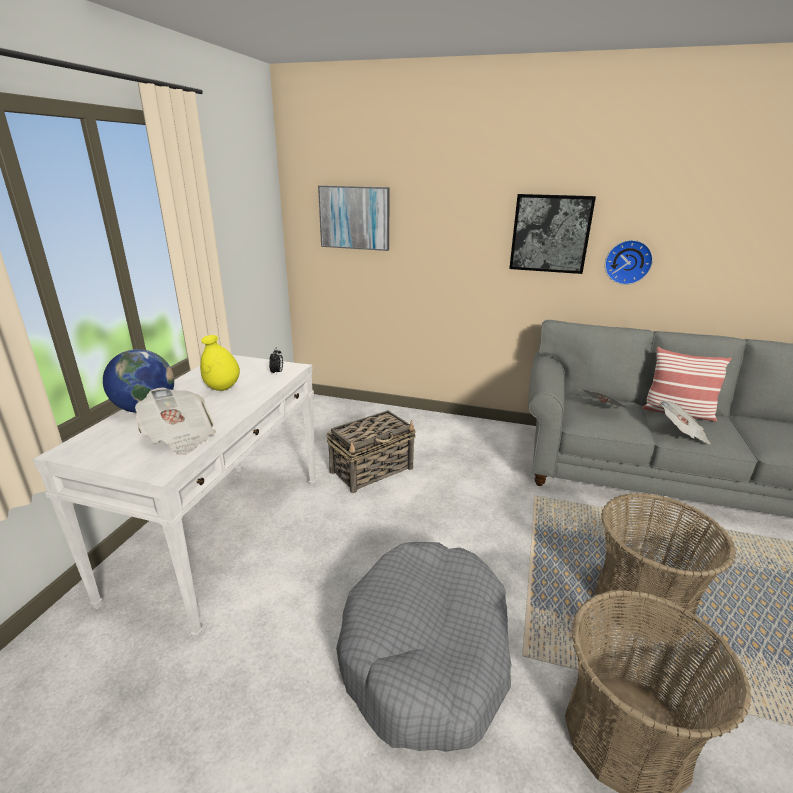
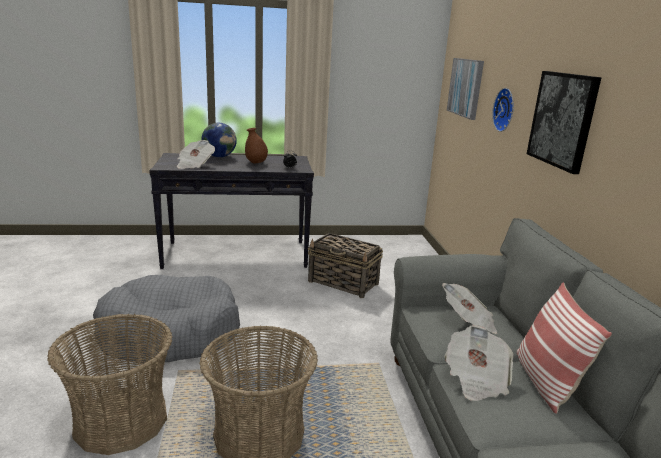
camera: 65 degrees right, 5 degrees down
(222, 388) = (256, 163): yellow vase -> brown vase
(223, 535) = (237, 254): white console table -> black console table
(627, 262) = (618, 170): wall clock -> wall clock (506, 110)

